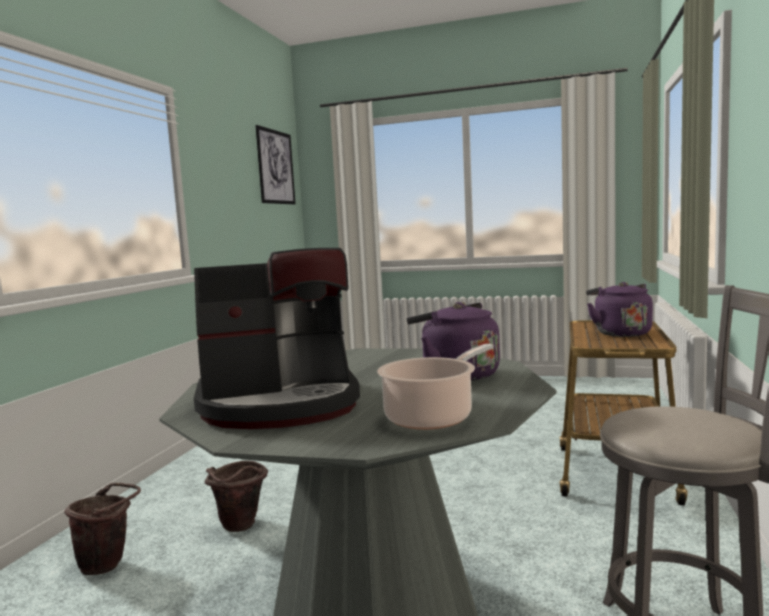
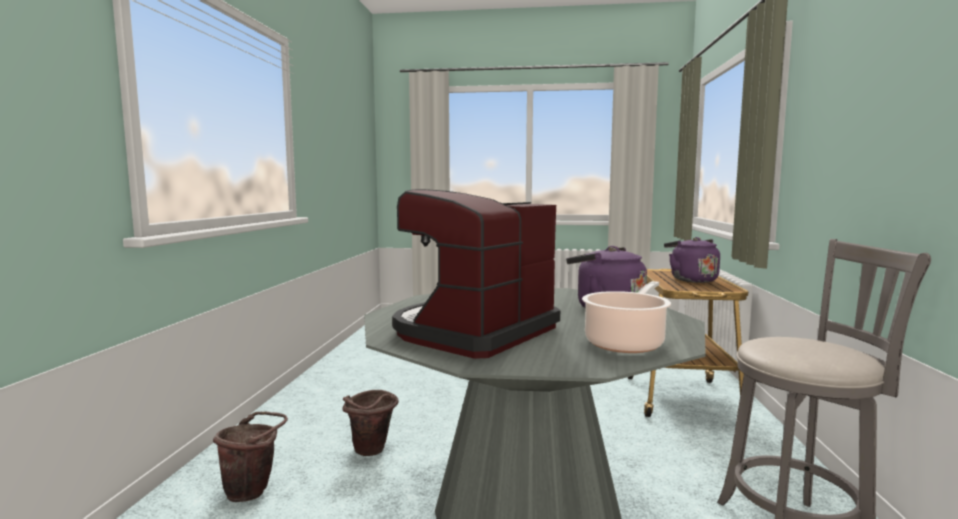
camera: 10 degrees left, 0 degrees up
(276, 167) = (359, 123): picture -> none
(280, 404) = (473, 332): coffee machine -> coffee machine turned 150 degrees clockwise

